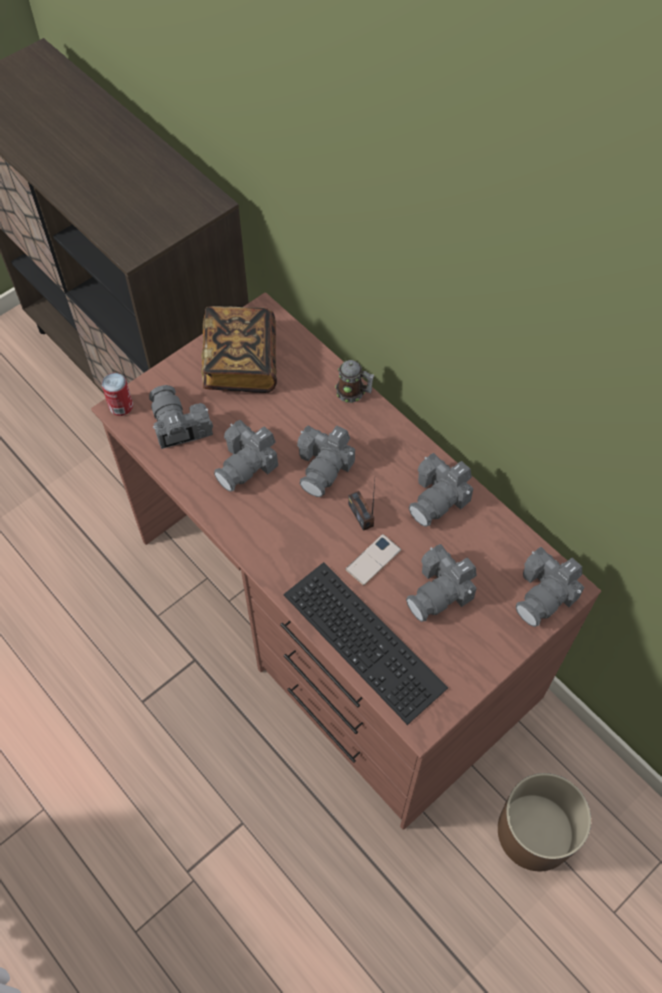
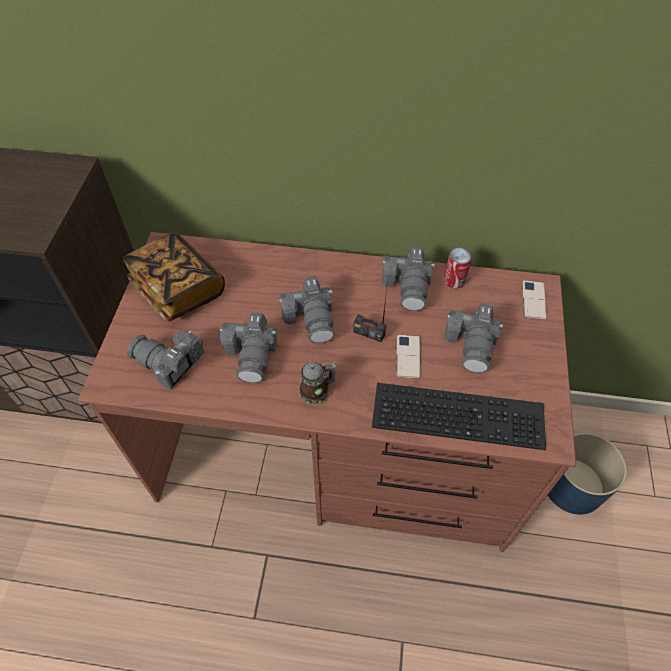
camera: 40 degrees left, 5 degrees down
(121, 406) = (105, 381): can -> can (454, 280)
(353, 393) = (283, 258): mug -> mug (317, 390)
(535, 832) = (573, 485): brown planter -> blue planter
(545, 594) = (533, 300): camera -> phone

